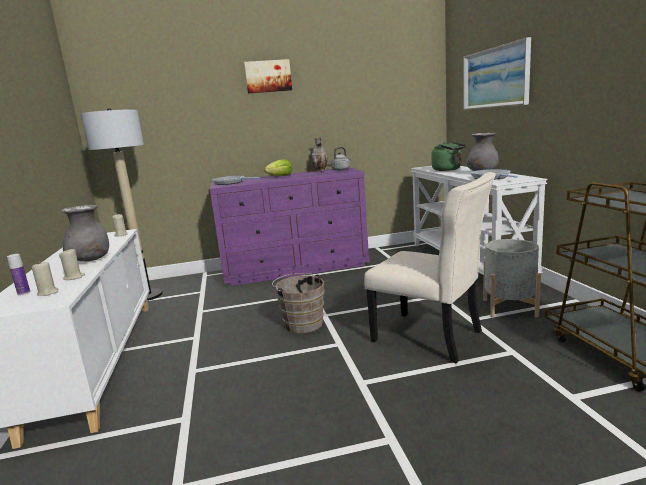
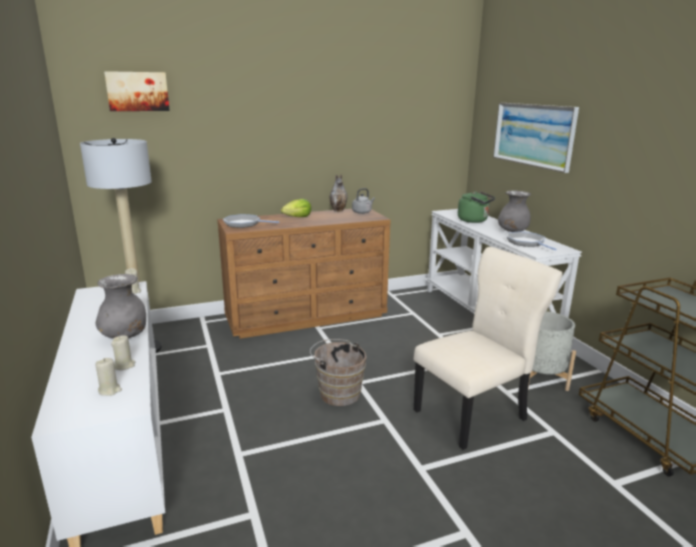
camera: 10 degrees left, 5 degrees up
(23, 293) = (79, 389): bottle -> none
(268, 76) = (288, 103): picture -> picture (137, 91)
(296, 268) = (307, 316): purple dresser -> brown dresser
(431, 338) = (474, 414): beige chair -> beige chair turned 60 degrees counterclockwise

